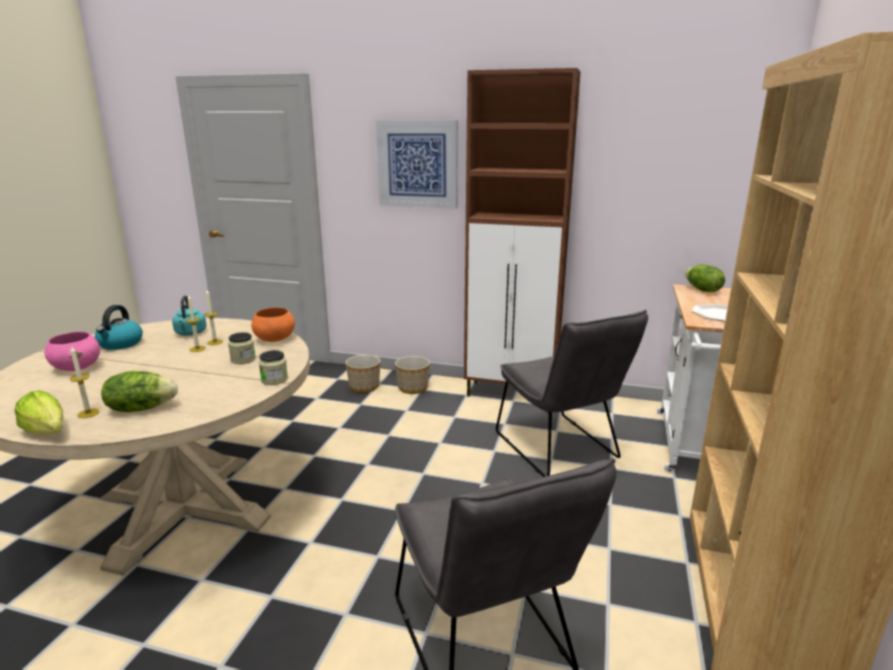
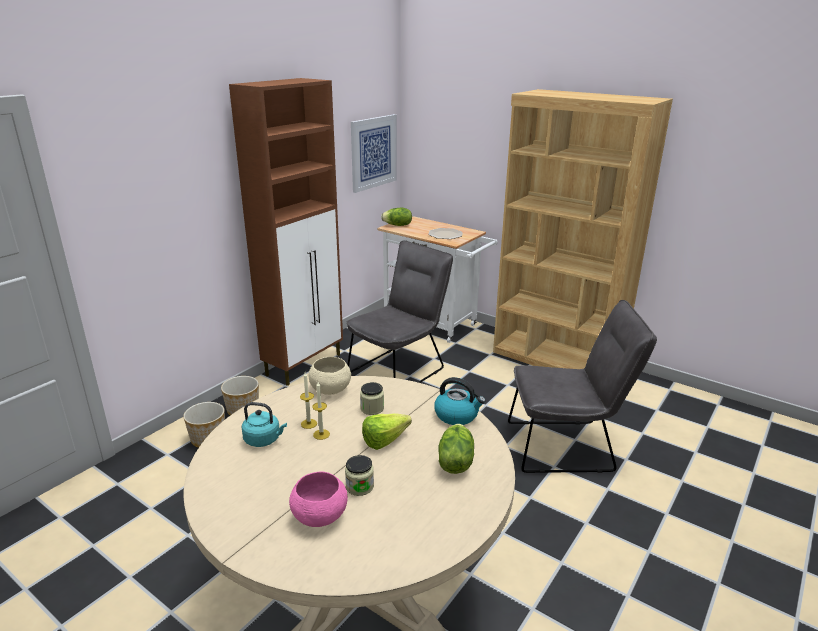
camera: 70 degrees left, 5 degrees up
(48, 434) = (488, 511): lettuce -> lettuce (389, 440)
(88, 413) = (452, 492): candle -> none
(120, 344) = (257, 490): kettle -> kettle (457, 415)
(274, 339) = (330, 390): orange bowl -> beige bowl
(274, 380) = (430, 395): jar -> jar (359, 486)
(417, 164) = (182, 185): picture -> picture (373, 152)
(560, 449) = (400, 368): grey chair -> grey chair turned 45 degrees counterclockwise

